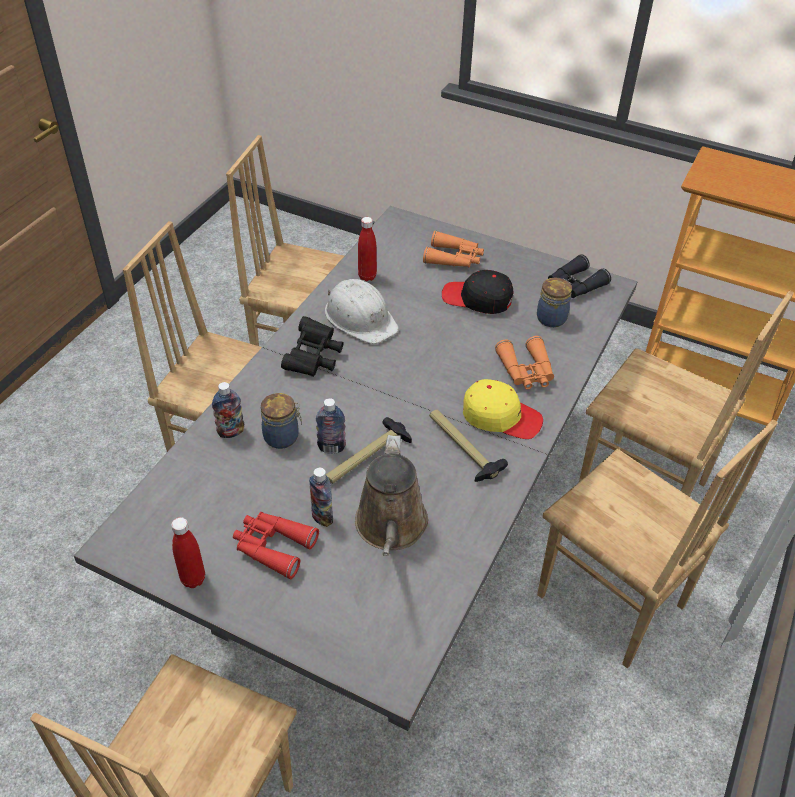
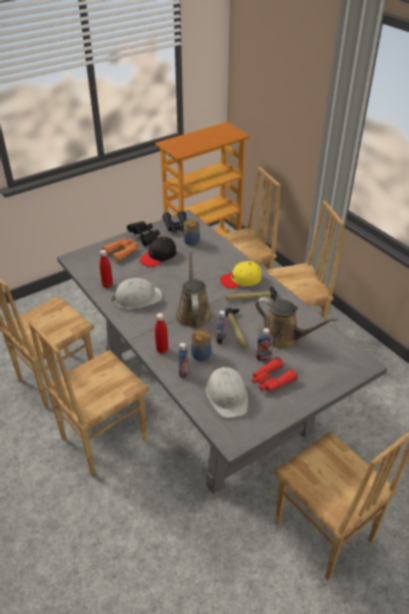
camera: 60 degrees left, 5 degrees down
(193, 579) = (274, 416): red bottle -> red bottle (162, 350)
(209, 502) = (227, 395): none -> white hard hat
(314, 358) = (153, 324): black binoculars -> black binoculars (145, 237)
(372, 390) = (193, 312): none -> brown watering can
(501, 416) = (241, 280): yellow cap -> yellow cap turned 150 degrees counterclockwise
(526, 371) = (219, 262): orange binoculars -> none

